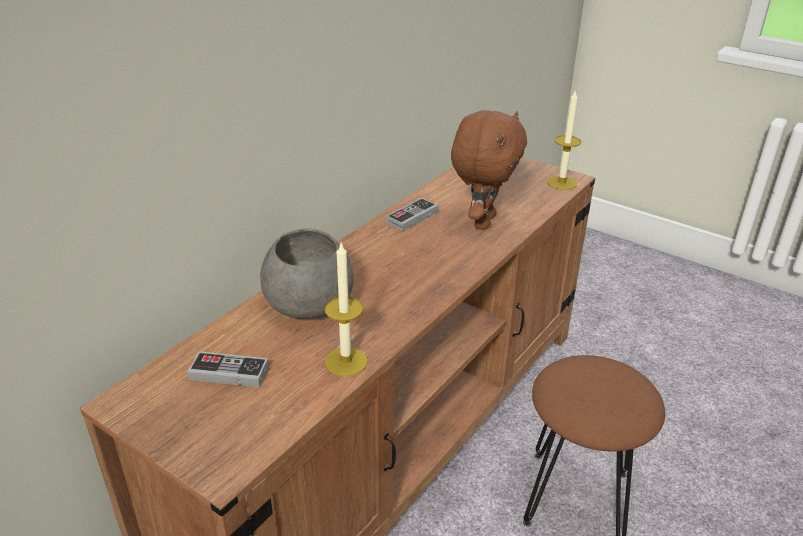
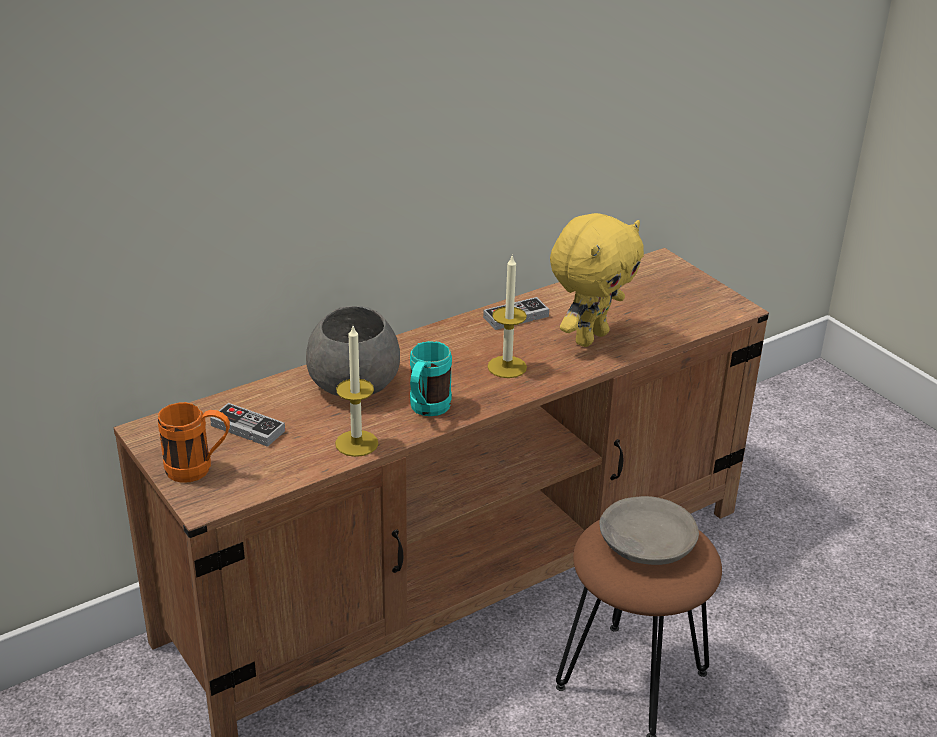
camera: 20 degrees right, 0 degrees up
(199, 433) = (199, 470): none -> orange mug
(390, 314) = (426, 410): none -> turquoise mug
(482, 221) = (590, 337): brown plush toy -> yellow plush toy
(561, 183) = (720, 311): candle -> candle (507, 367)
(594, 386) = (645, 543): none -> grey bowl

